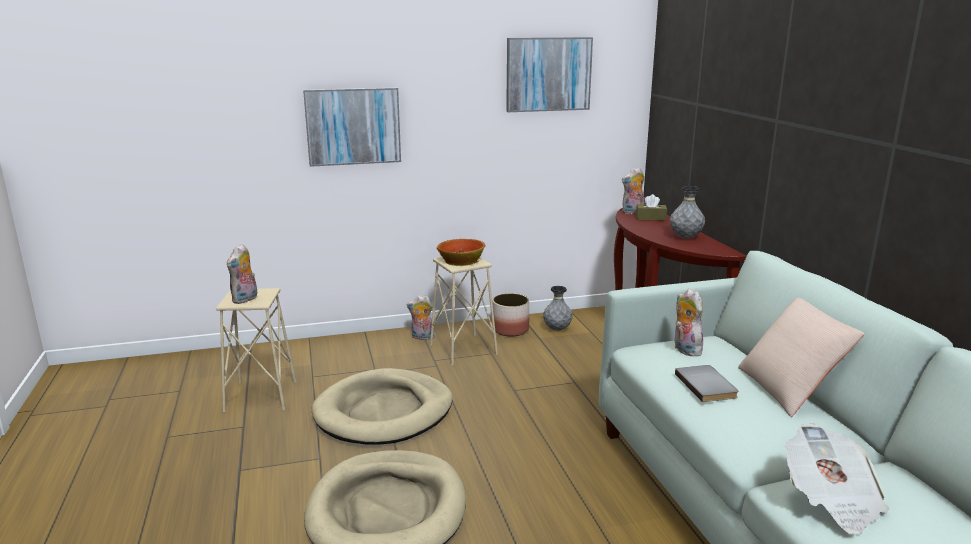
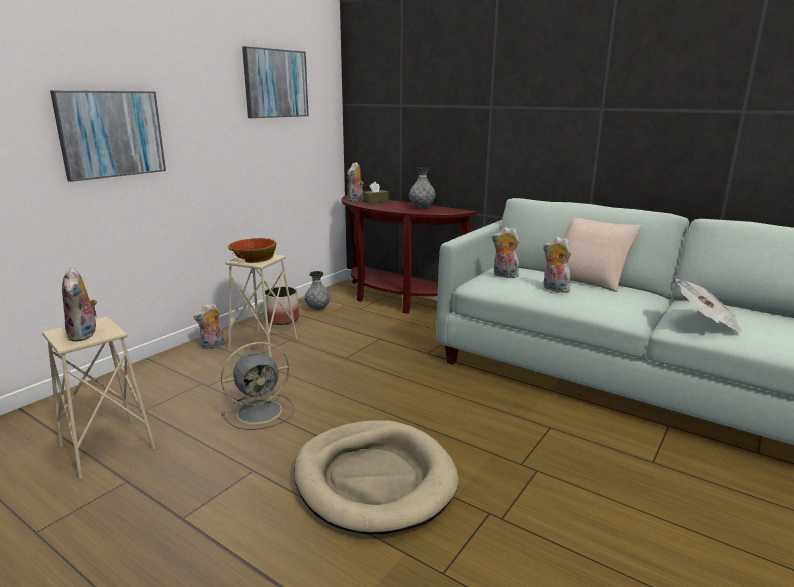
camera: 40 degrees left, 0 degrees up
(384, 412) = (261, 411): beige dog bed -> grey fan
(707, 385) = (554, 289): grey book -> plush toy

